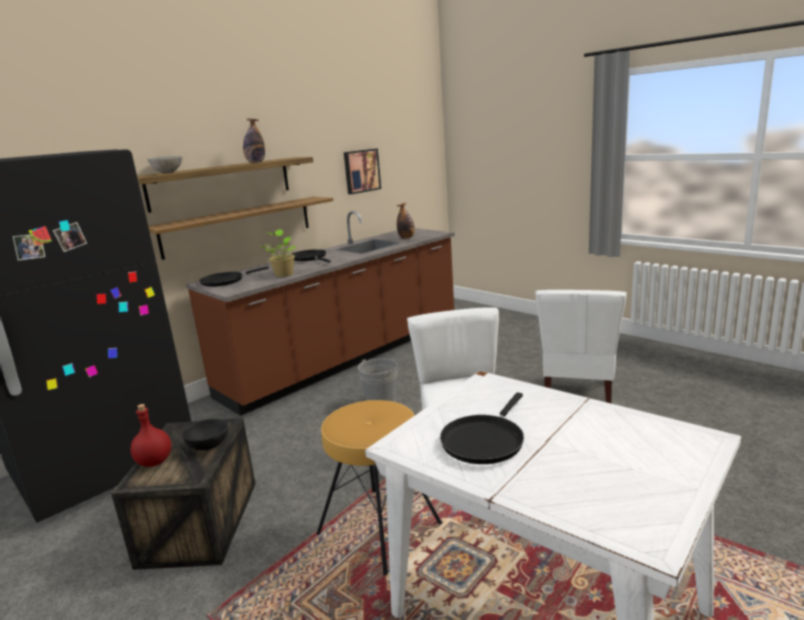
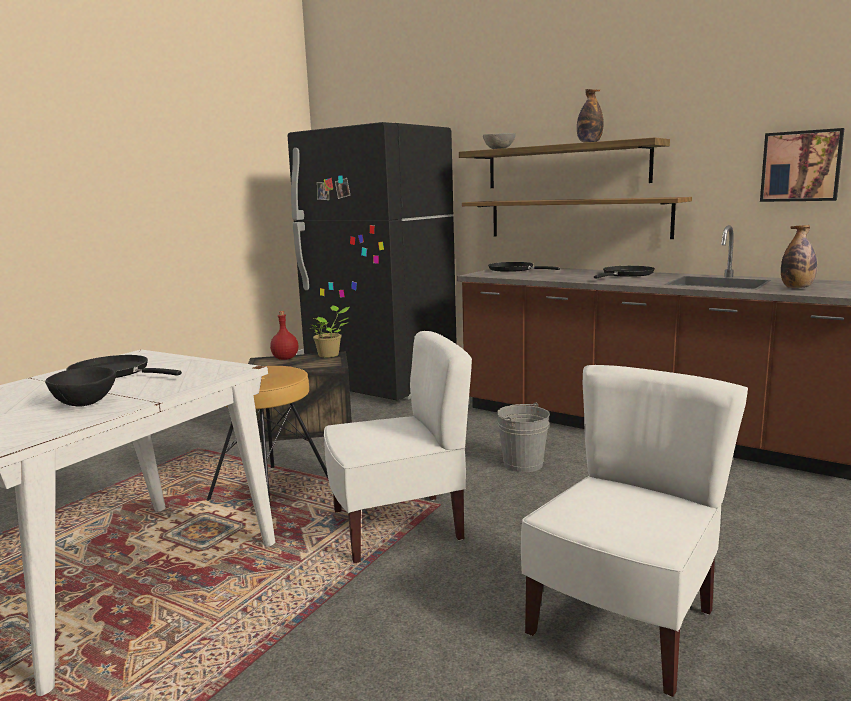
camera: 80 degrees right, 5 degrees down
(208, 446) = (303, 366): black bowl -> black bowl (86, 403)
(284, 274) = (545, 276): potted plant -> potted plant (330, 355)
(577, 394) = (625, 624): white chair -> white chair turned 120 degrees clockwise

